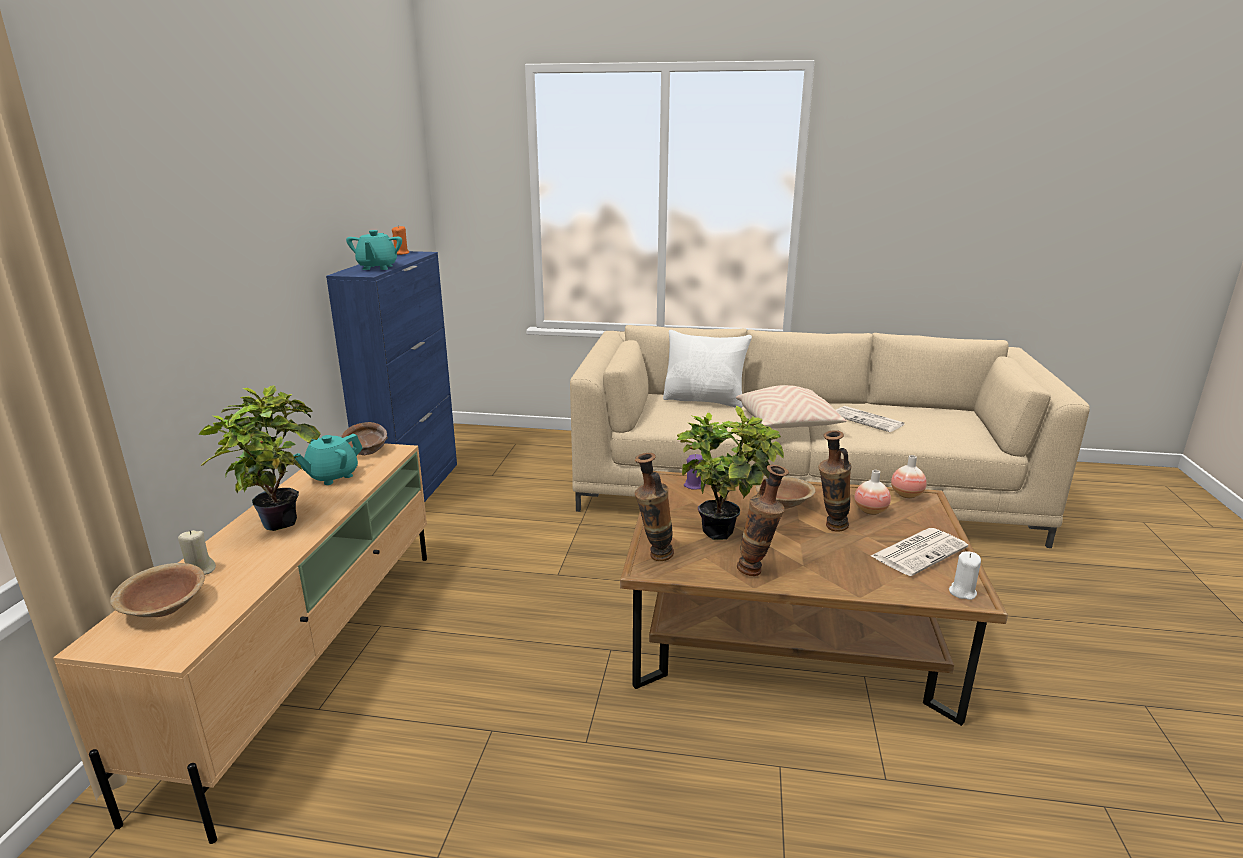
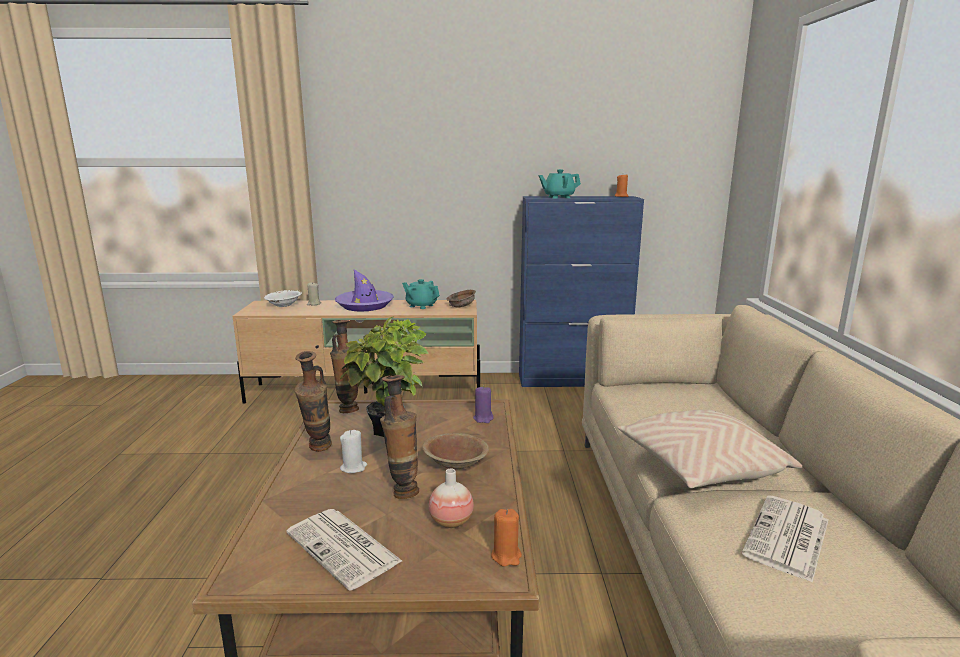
camera: 80 degrees right, 5 degrees down
(164, 607) = (284, 305): brown bowl -> white bowl
(277, 520) = (365, 305): potted plant -> purple hat
(704, 400) = (725, 412): white pillow -> none
(906, 495) = (506, 556): vase -> orange candle
(962, 592) = (250, 572): white candle -> white candle (353, 467)

